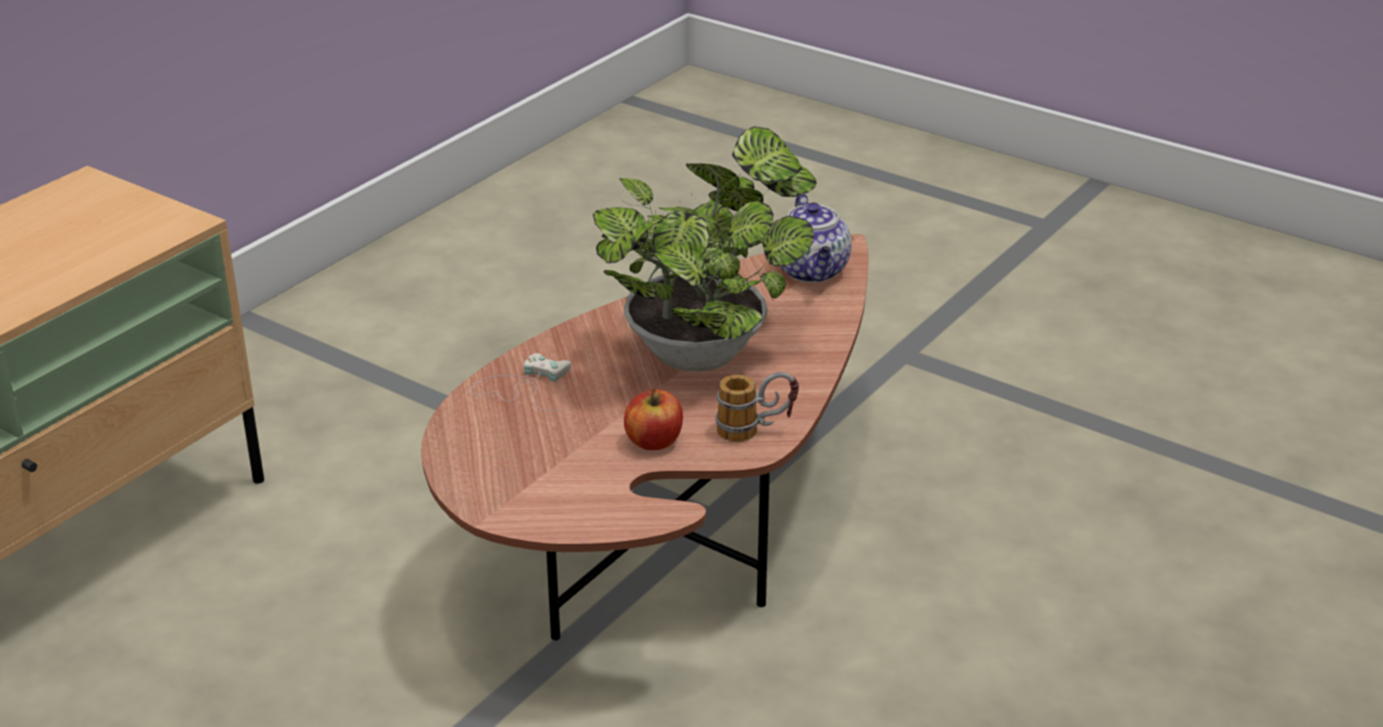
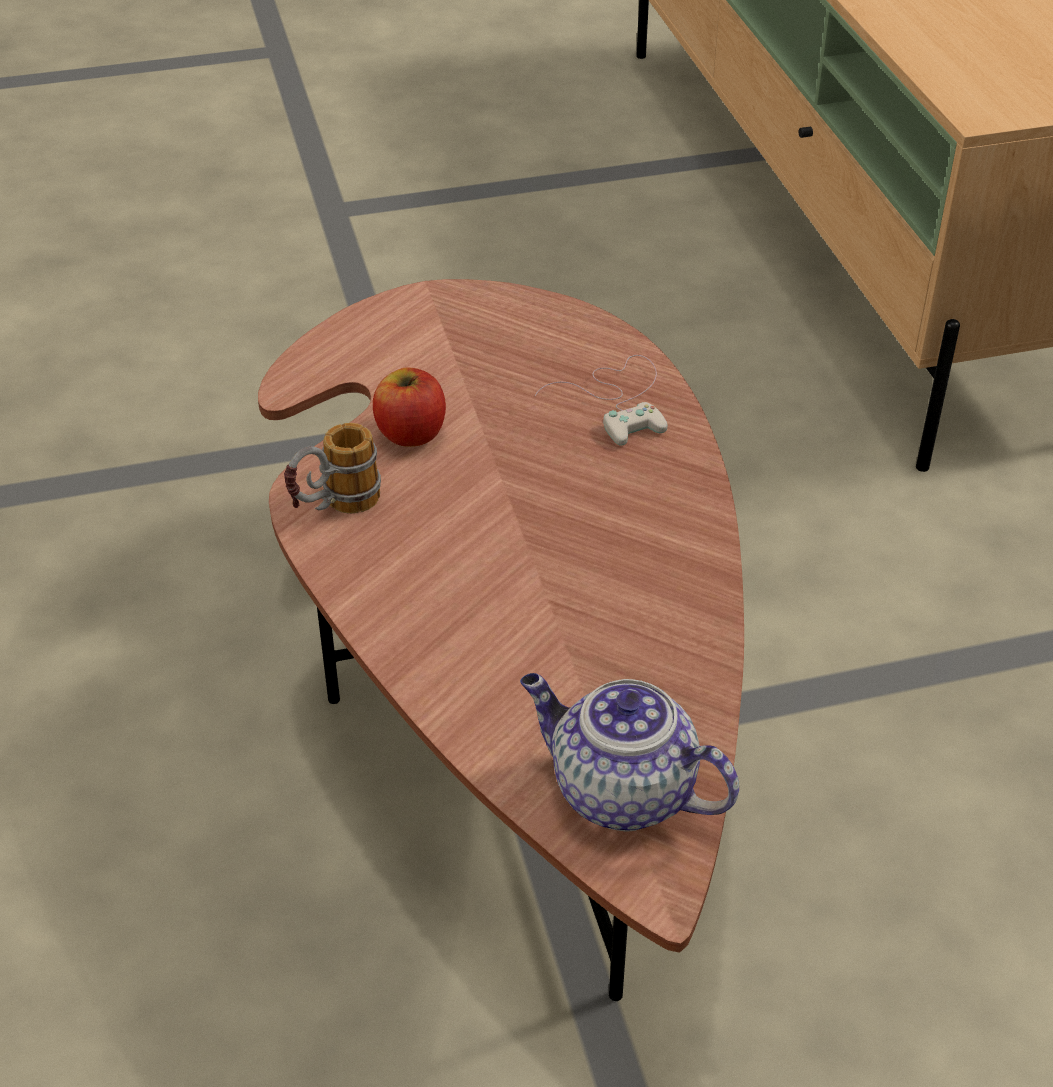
camera: 130 degrees right, 10 degrees up
(703, 350) = (539, 564): potted plant -> none

